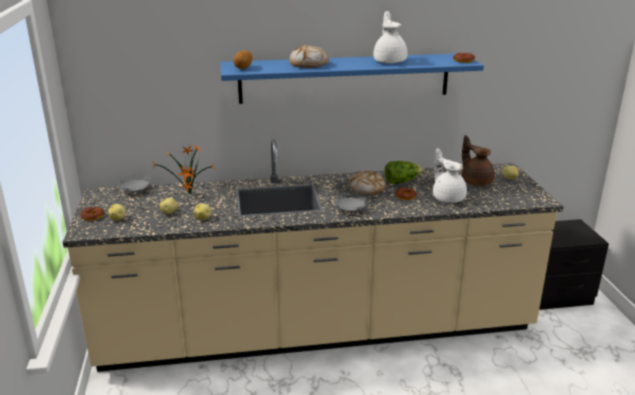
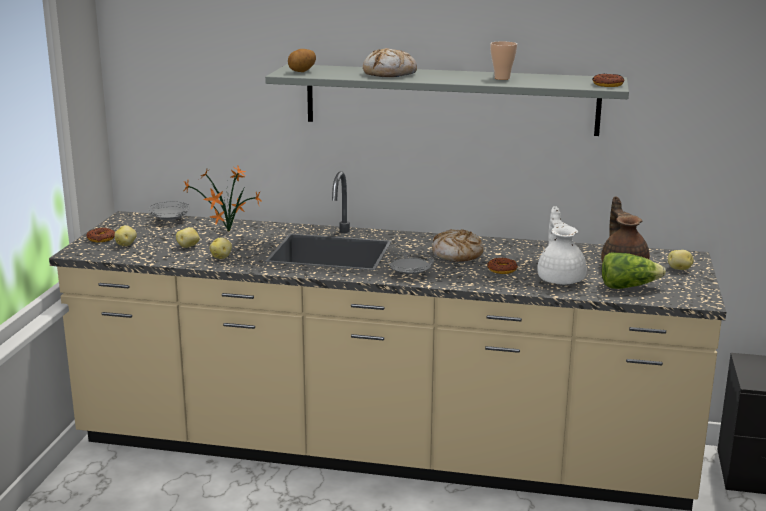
camera: 20 degrees right, 5 degrees down
(345, 78) = (450, 99): blue shelf -> grey shelf
(390, 61) = (502, 78): white teapot -> cup
(402, 181) = (515, 253): lettuce -> lettuce (628, 286)

